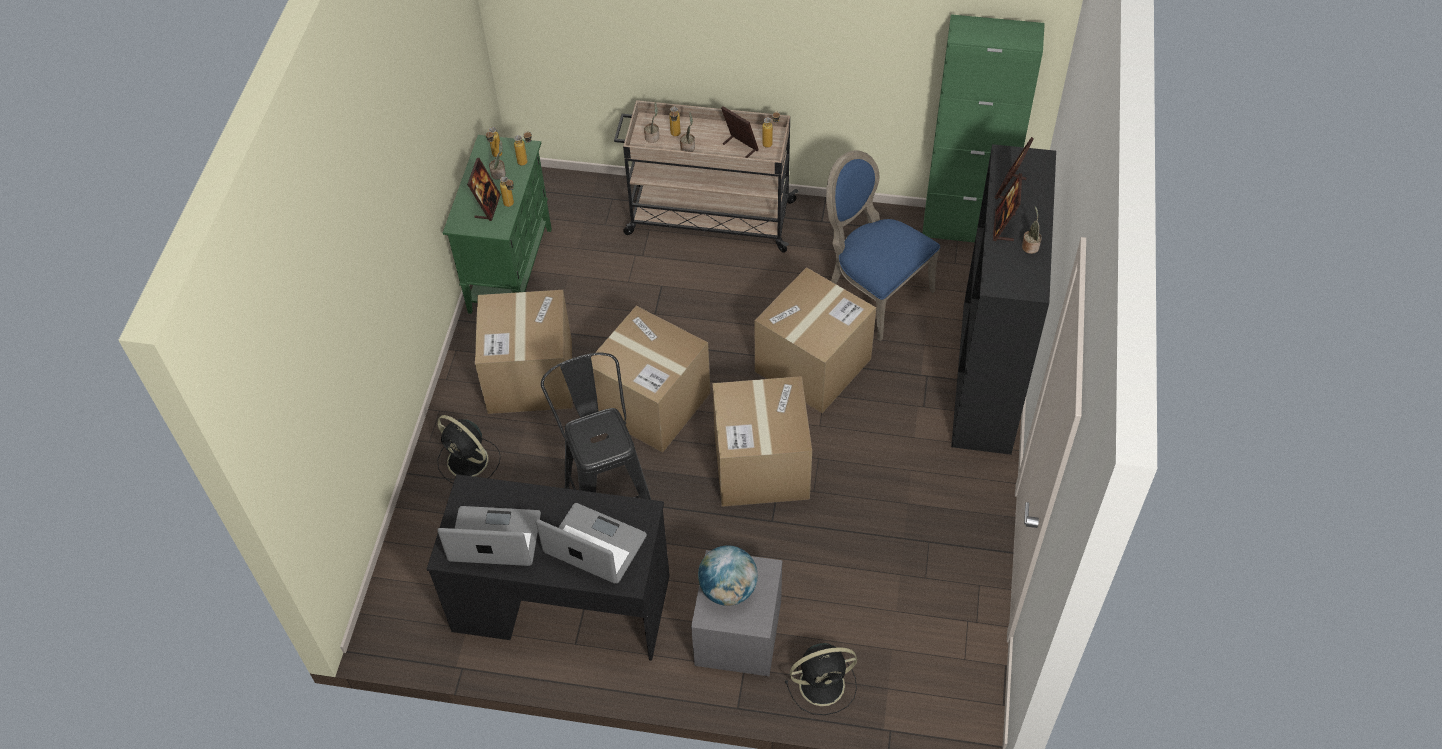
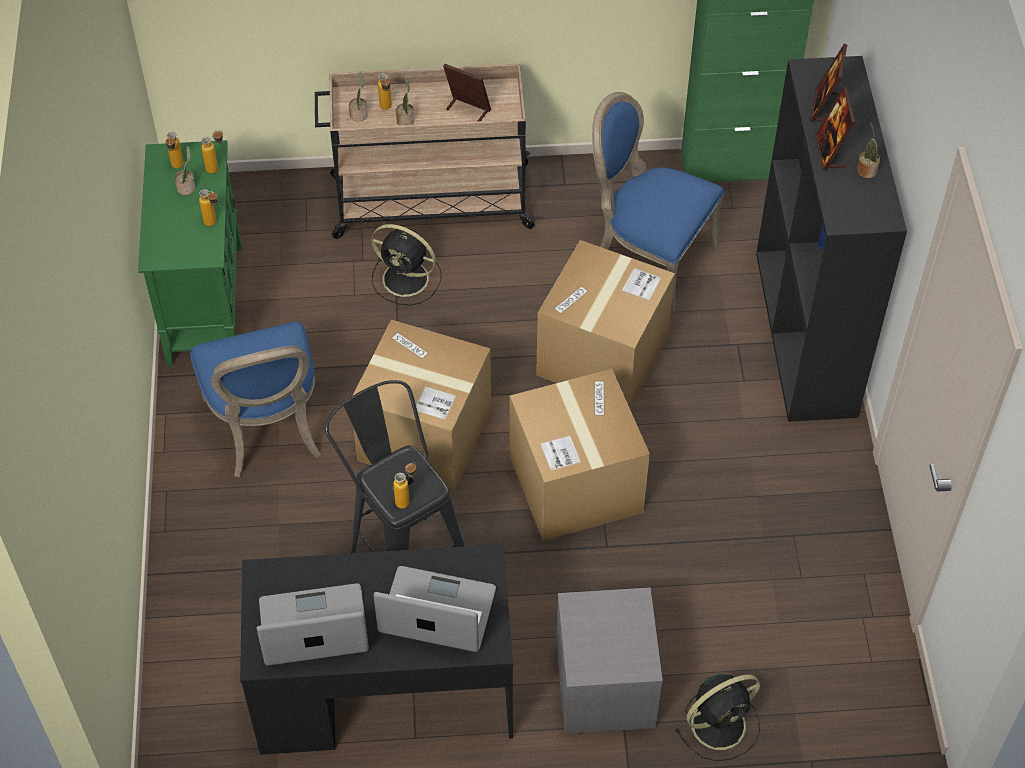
camera: 15 degrees left, 0 degrees up
(469, 461) = (222, 546): black fan -> black fan (407, 279)
(487, 207) = (185, 230): picture frame -> none
(530, 377) = (267, 429): cardboard box -> blue chair
(728, 589) = (597, 634): globe -> none
(771, 143) = (503, 99): bottle -> bottle (407, 500)

